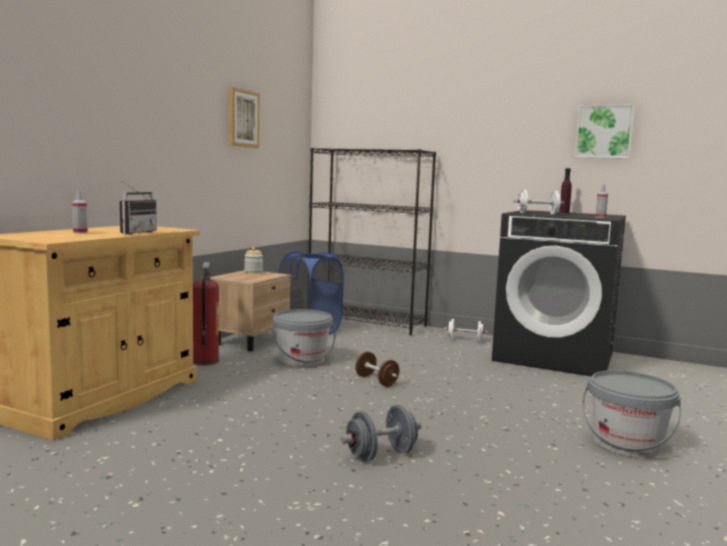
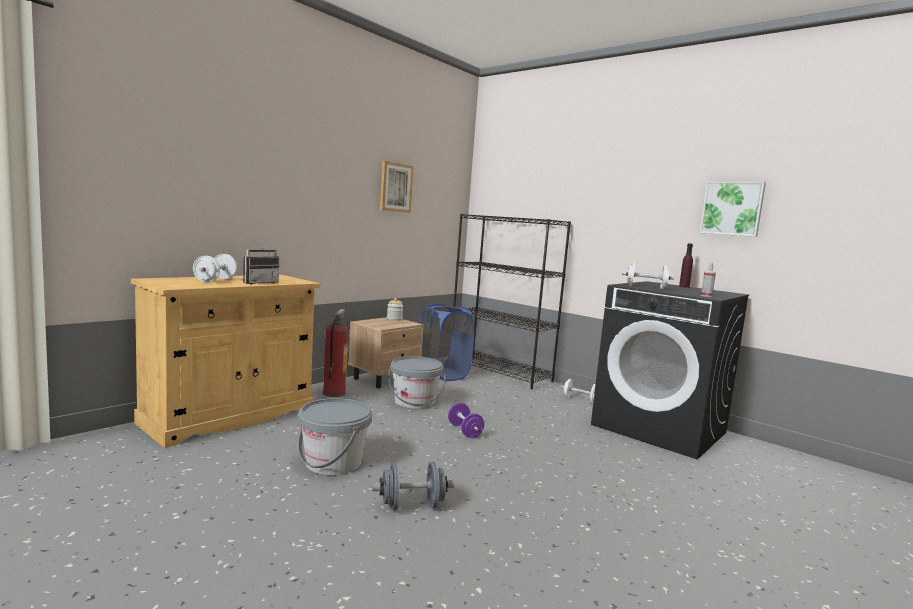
camera: 15 degrees right, 0 degrees up
(80, 232) = (215, 280): spray bottle -> white dumbbell
(376, 381) = (464, 431): brown dumbbell -> purple dumbbell
(626, 444) = (668, 537): grey bucket -> grey bucket (333, 462)

